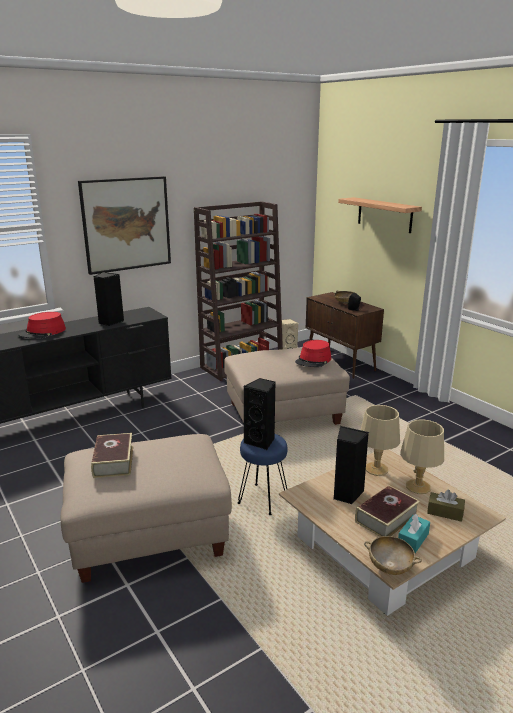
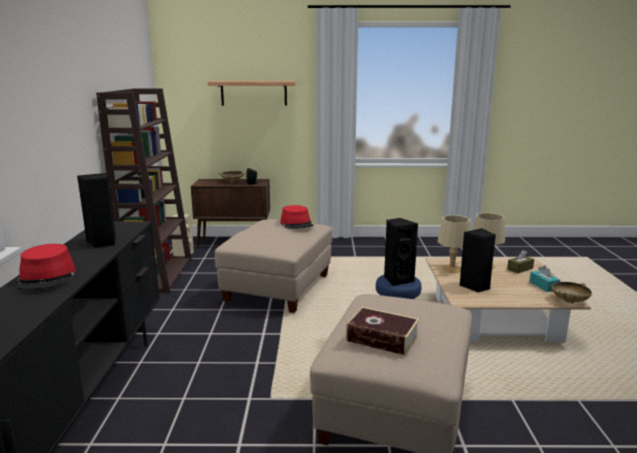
camera: 55 degrees left, 5 degrees down
(126, 224) = (51, 114): picture -> none
(386, 518) = (514, 285): book -> none

